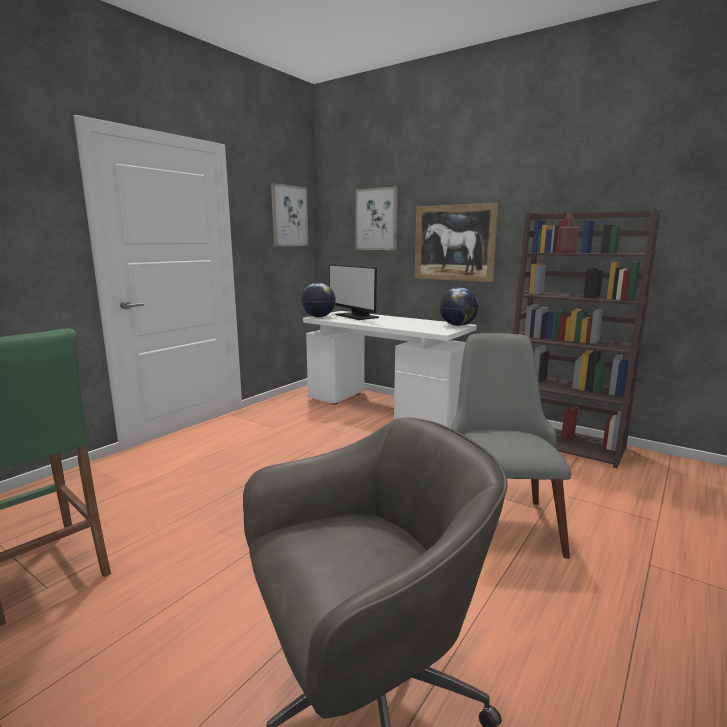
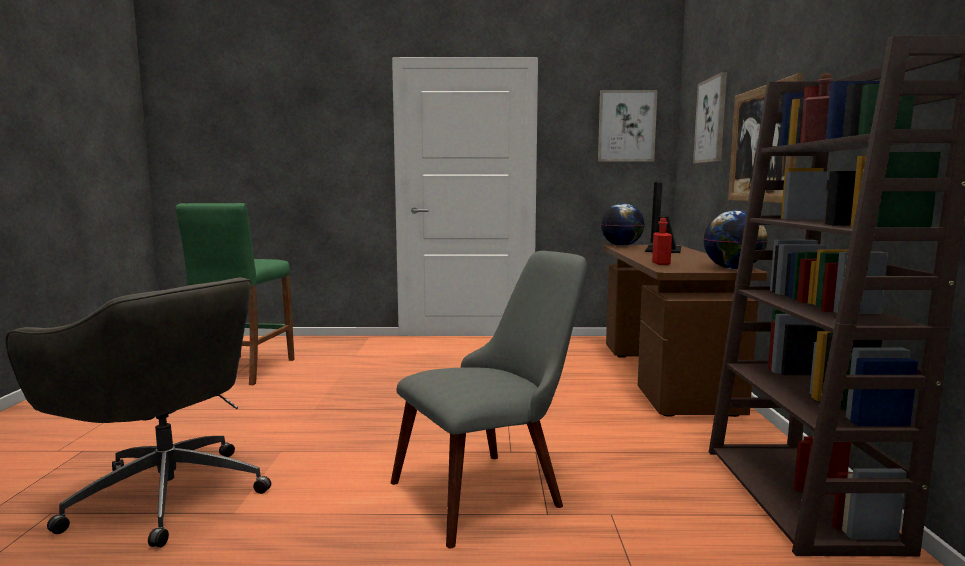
camera: 55 degrees right, 5 degrees down
(385, 407) = (664, 375): white desk -> brown desk
(415, 328) = (661, 263): none -> red bottle

